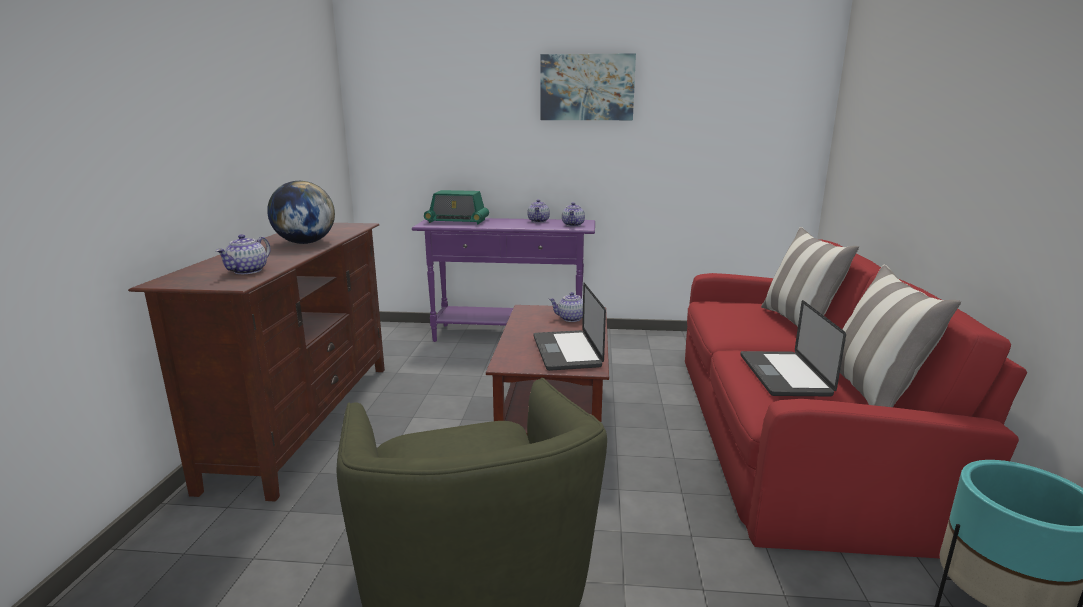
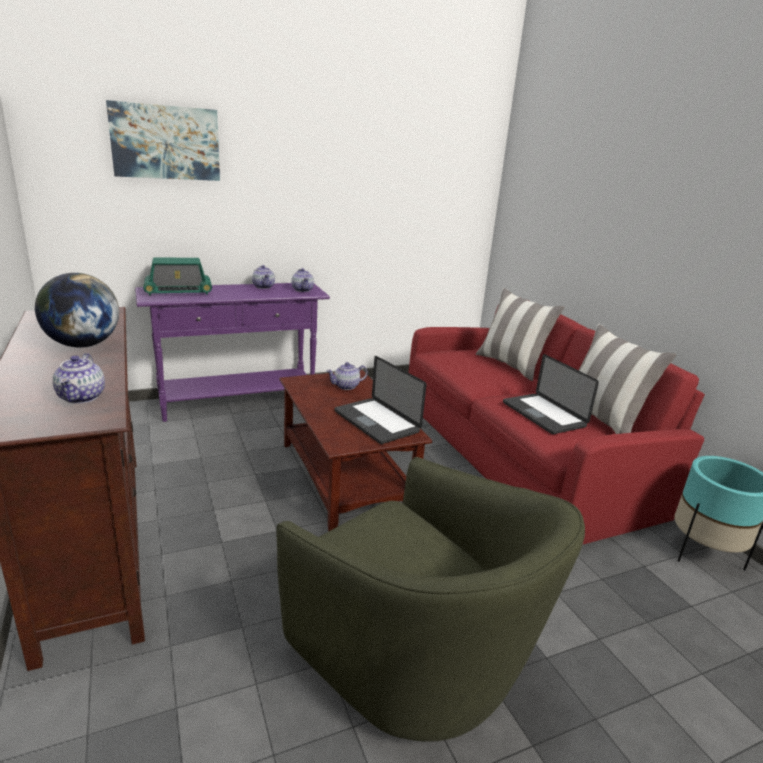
camera: 30 degrees left, 5 degrees up
(587, 87) = (303, 153): picture -> picture (165, 142)

